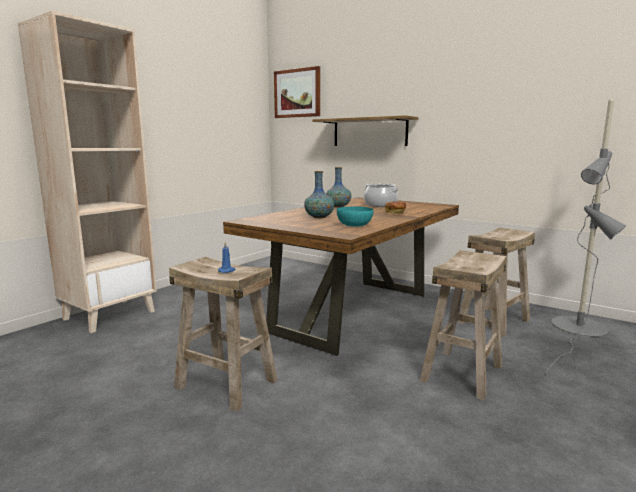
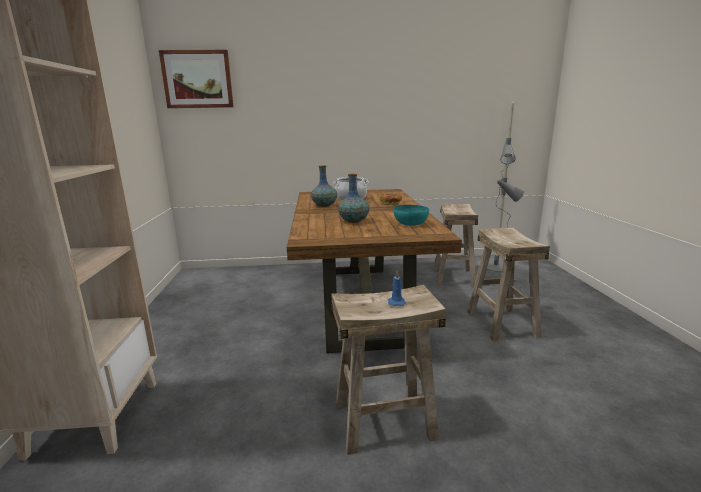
camera: 40 degrees left, 5 degrees up
(369, 132) = (298, 125): shelf -> none

